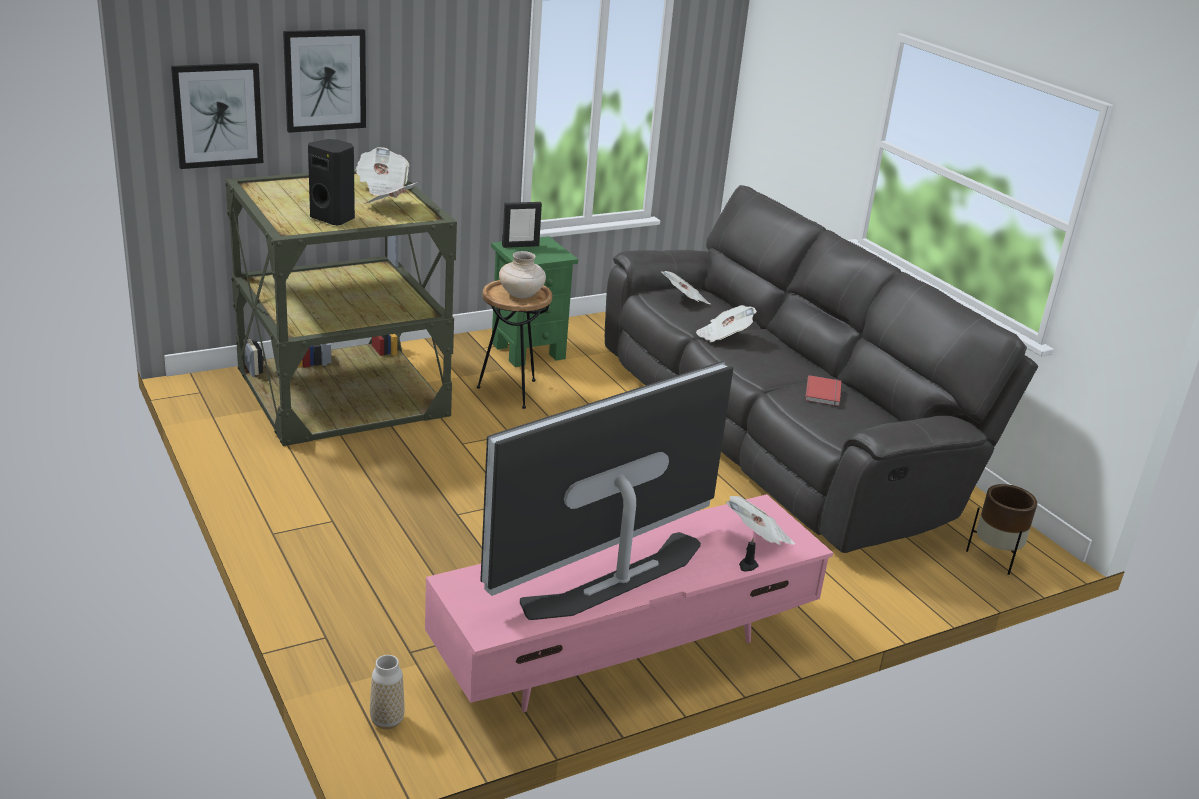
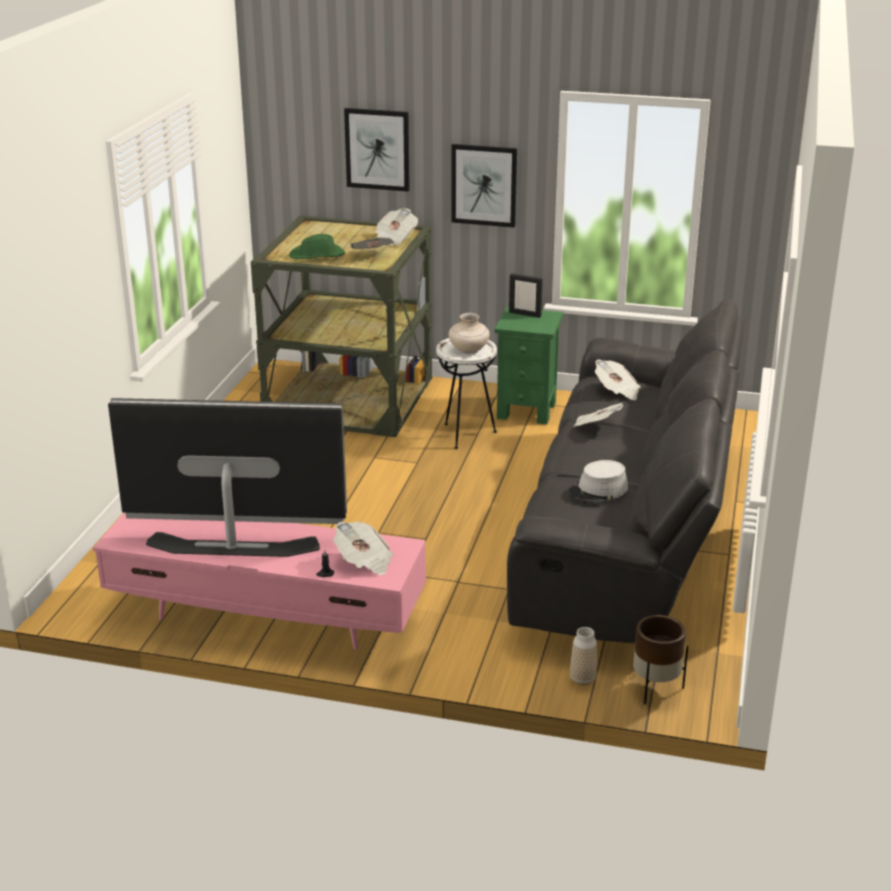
camera: 45 degrees right, 0 degrees up
(218, 115) = (297, 166): picture -> picture (484, 185)
(334, 218) = (317, 255): black speaker -> green hat
(387, 721) = (88, 590): vase -> vase (582, 680)
(512, 392) = (465, 435): brown side table -> white side table
(824, 393) = (598, 490): red book -> grey hat

